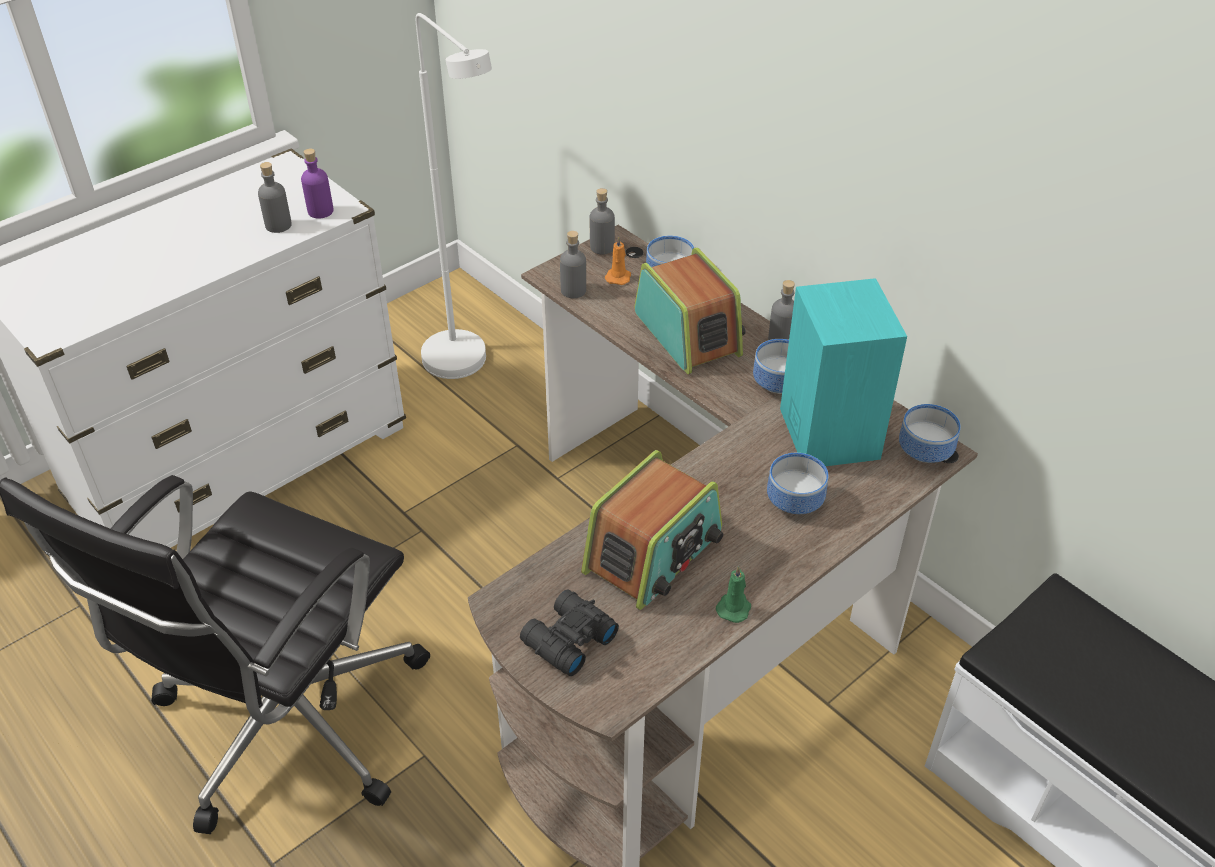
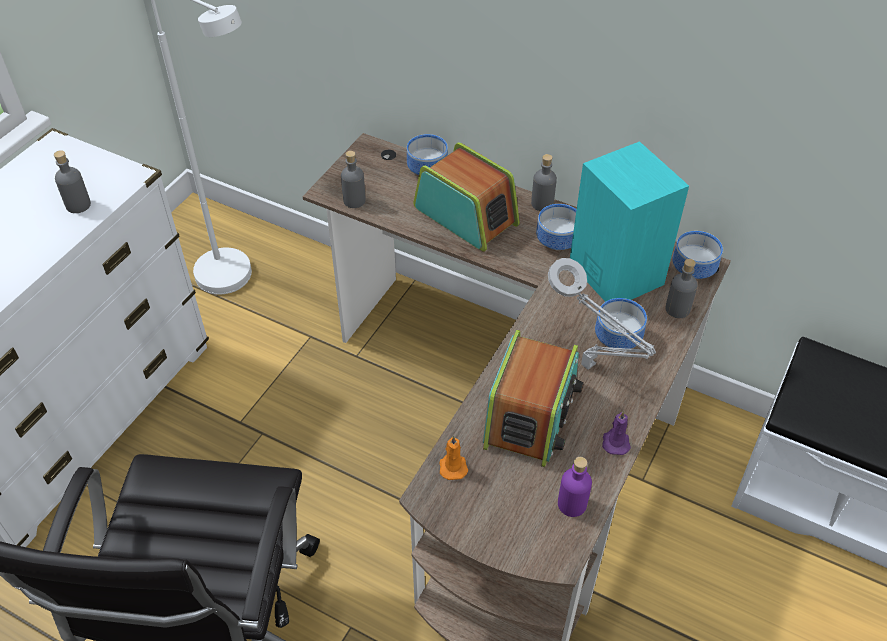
camera: 20 degrees left, 5 degrees up
(320, 211) = (111, 182): purple bottle -> purple bottle (572, 504)
(566, 640) = (499, 512): black binoculars -> none
(602, 247) = (360, 156): grey bottle -> grey bottle (677, 309)
(618, 277) = (386, 179): orange candle -> orange candle (453, 466)
(734, 607) = (615, 442): green candle -> purple candle
(747, 524) = (591, 367): none -> grey table lamp

